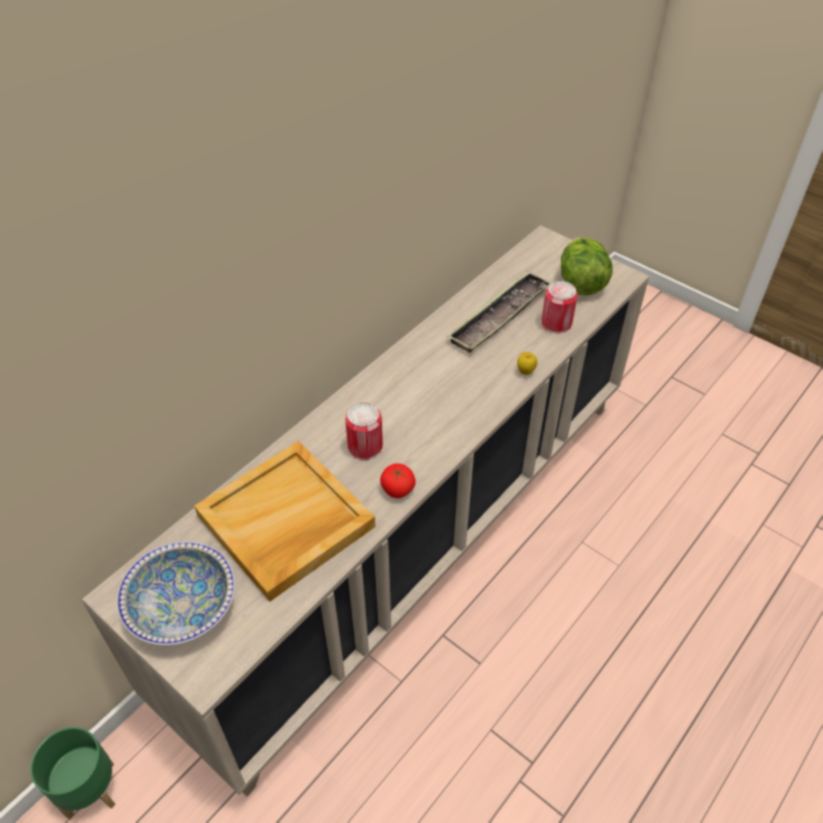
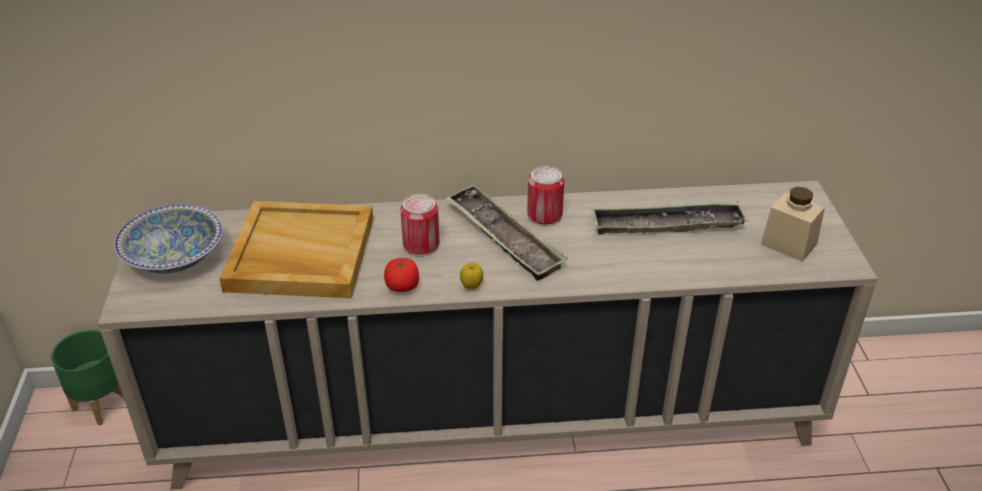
camera: 45 degrees right, 10 degrees down
(413, 399) = (503, 238): none -> tray
(525, 371) = (628, 276): apple -> apple (471, 286)
(556, 323) = (714, 259): can -> can (544, 216)
(581, 283) = (789, 244): lettuce -> beige jar

